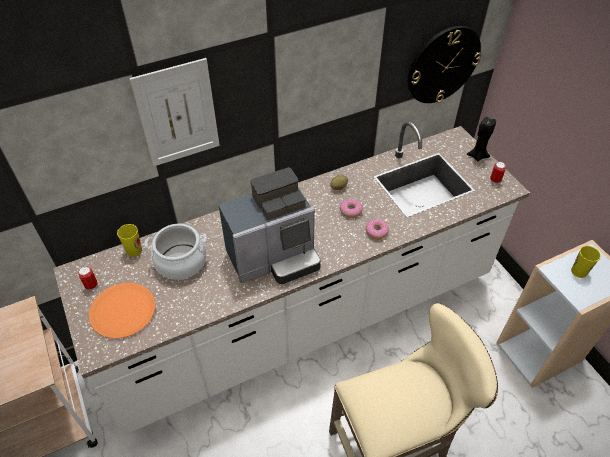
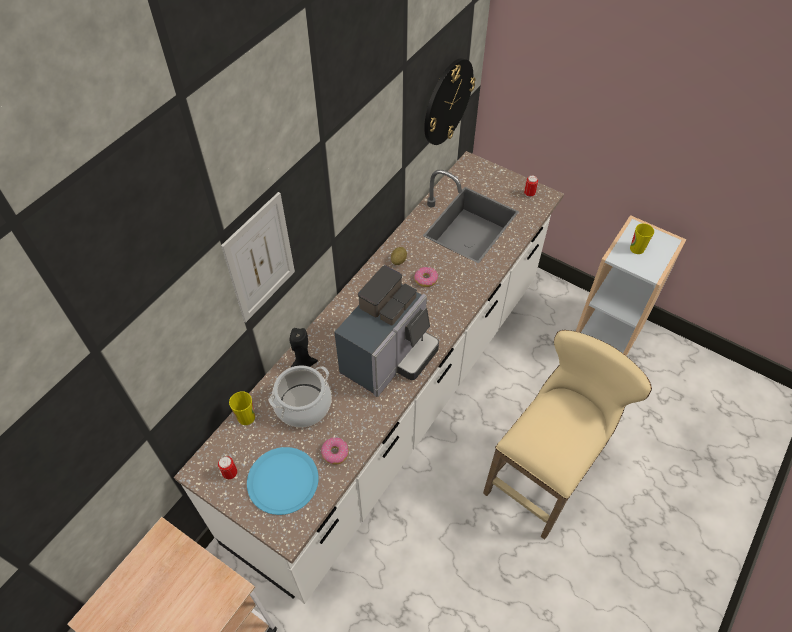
camera: 30 degrees left, 5 degrees up
(122, 311) = (283, 481): orange plate -> blue plate
(376, 231) = (462, 289): donut -> donut (335, 453)
(477, 156) = (500, 176): black candle -> black candle (303, 364)

